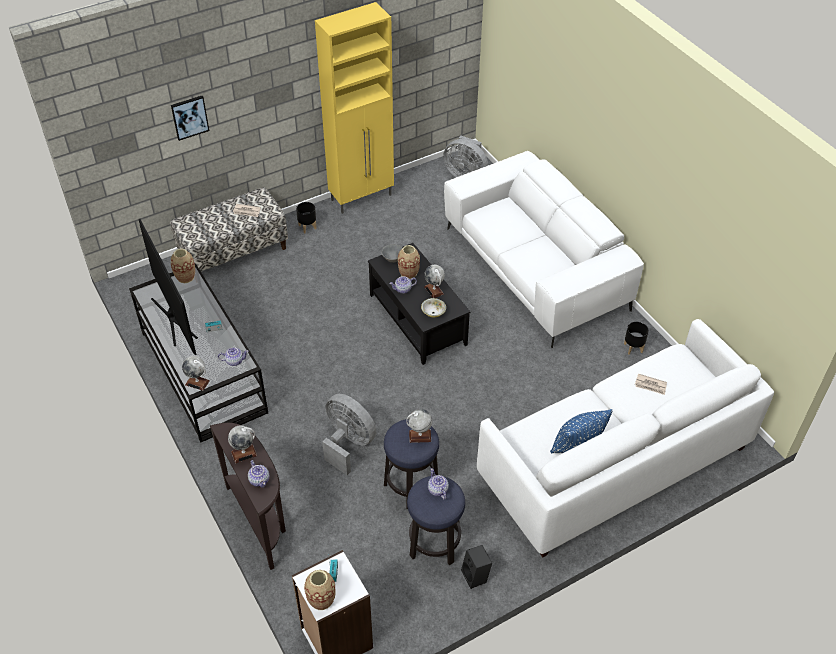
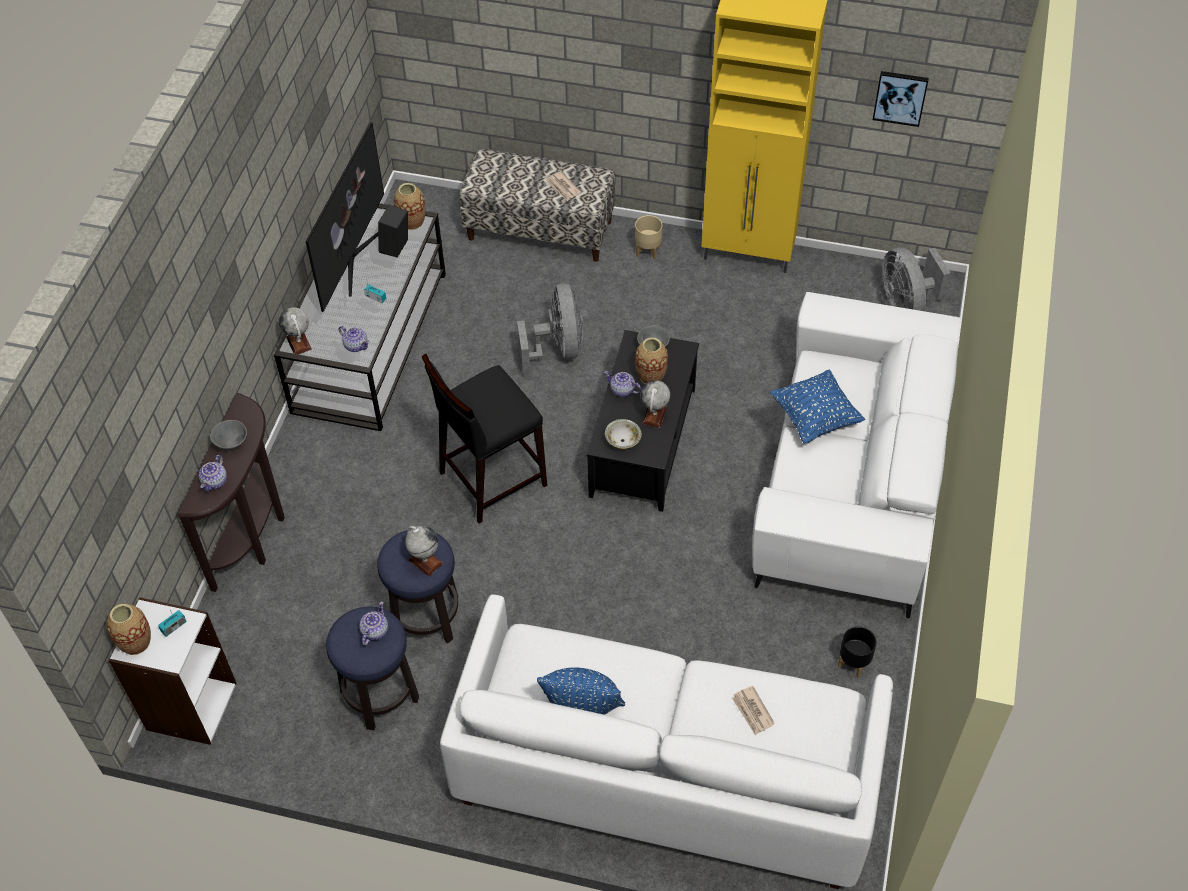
camera: 45 degrees right, 5 degrees up
(189, 117) = (526, 33): picture -> picture (900, 97)
(244, 453) = (232, 444): globe -> grey bowl
(307, 227) = (648, 251): black planter -> beige planter
(348, 443) = (418, 523): grey fan -> grey fan (558, 349)
(361, 392) = (491, 479): none -> black stool
(476, 576) = (378, 763): black speaker -> black speaker (396, 248)
(509, 241) = (815, 418): none -> blue pillow

